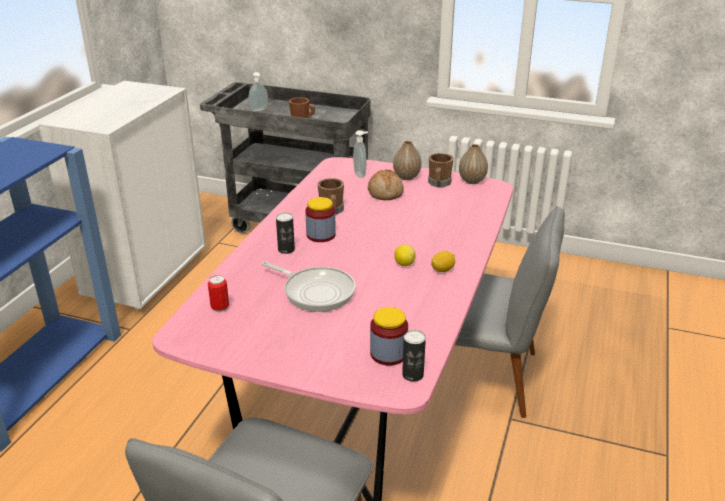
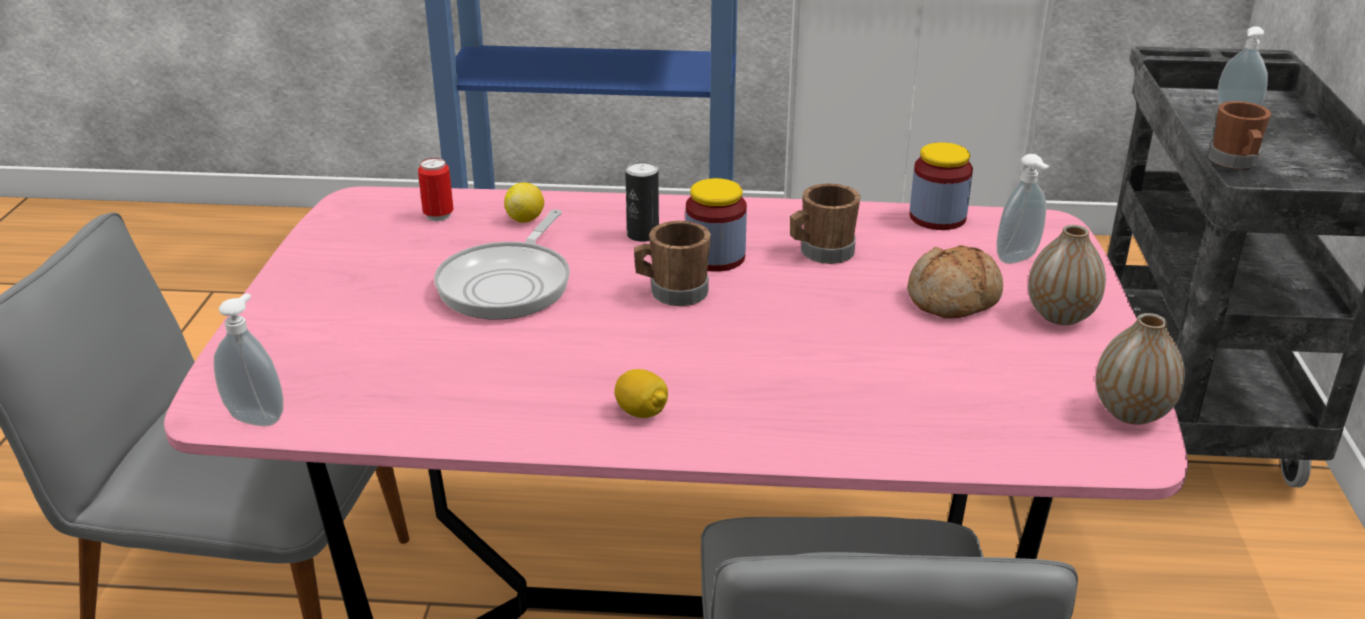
camera: 75 degrees right, 0 degrees up
(388, 354) = (322, 383): jar -> jar (937, 217)
(404, 264) = (645, 362): lemon -> lemon (525, 219)
(412, 375) = (258, 417): can -> soap dispenser
(439, 183) = (1067, 364): brown mug -> brown mug (672, 292)

